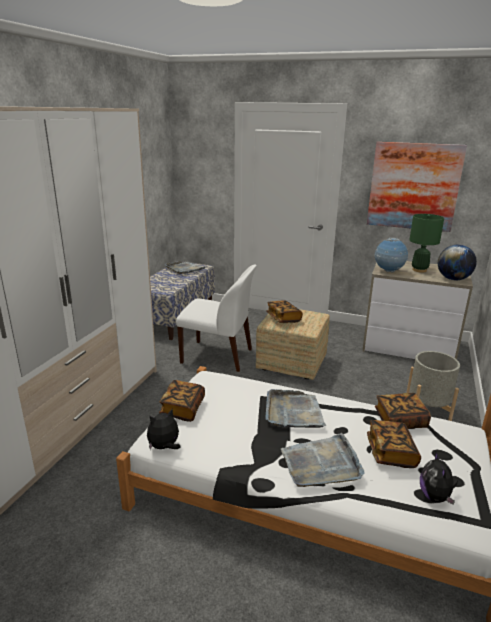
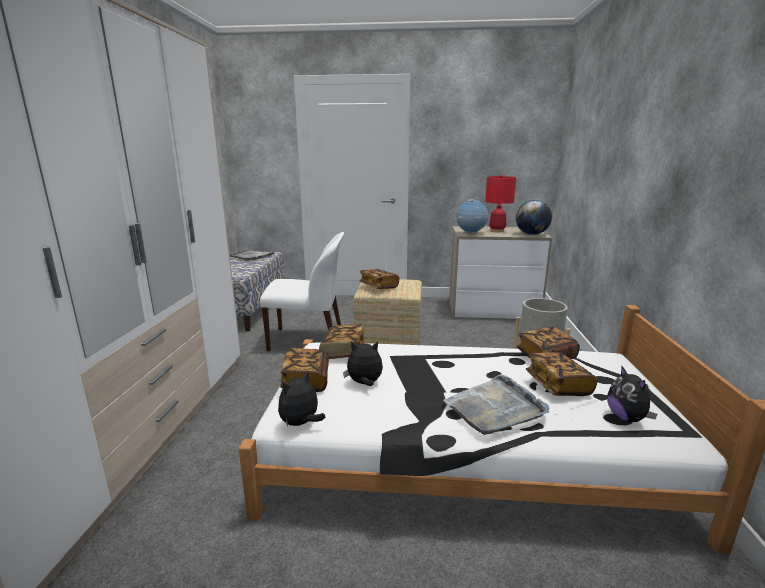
camera: 15 degrees left, 5 degrees down
(223, 385) = (343, 352): none -> book
(227, 420) = (364, 383): none -> plush toy
(293, 412) = (434, 365): grey tray -> none
(413, 186) = (480, 153): picture -> none
(419, 270) = (497, 231): green table lamp -> red table lamp

